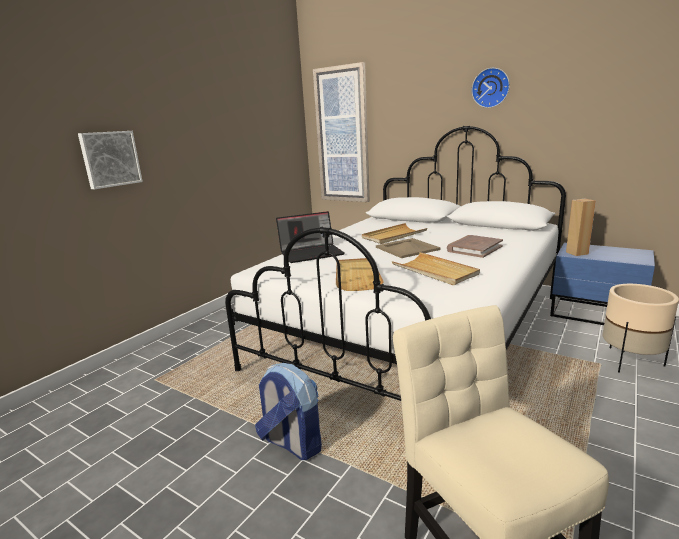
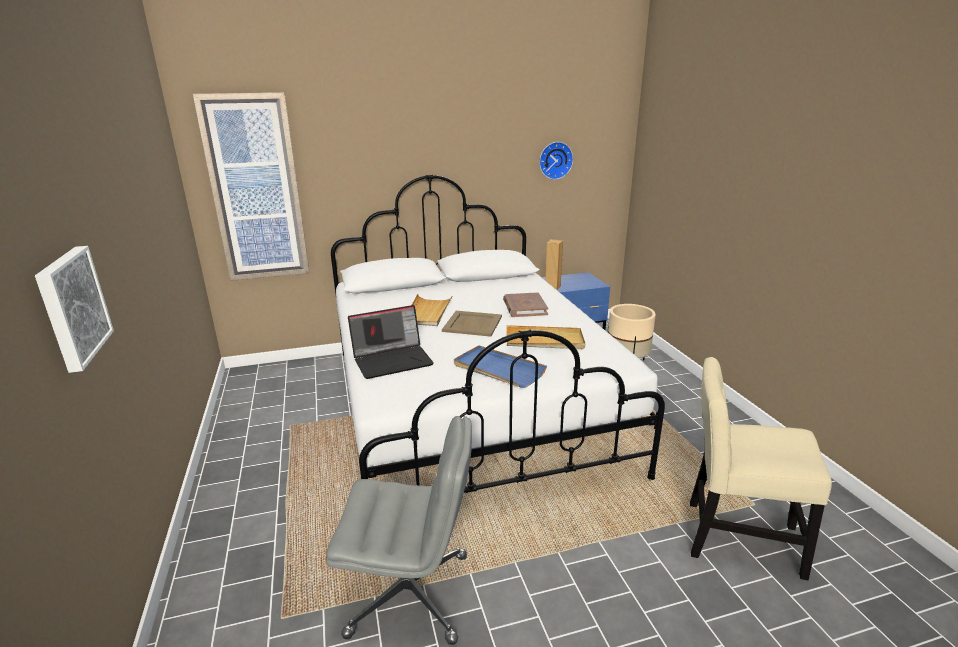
camera: 50 degrees left, 5 degrees up
(207, 409) = (411, 594): none -> grey office chair
(291, 444) = (538, 560): backpack -> none
(312, 253) = (393, 360): laptop -> laptop turned 45 degrees clockwise
(357, 276) = (498, 369): beige tray -> blue tray
(491, 88) = (449, 135): wall clock -> wall clock (555, 160)

